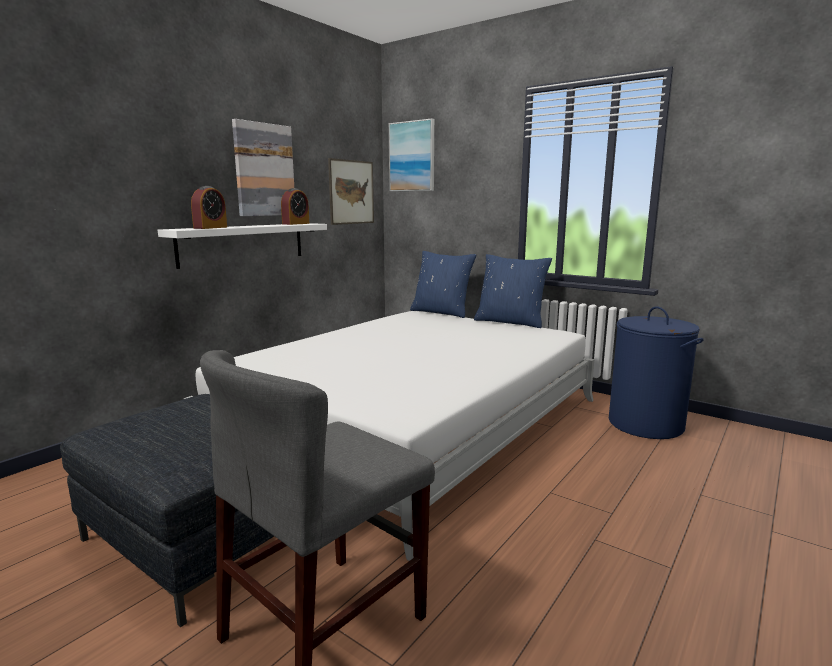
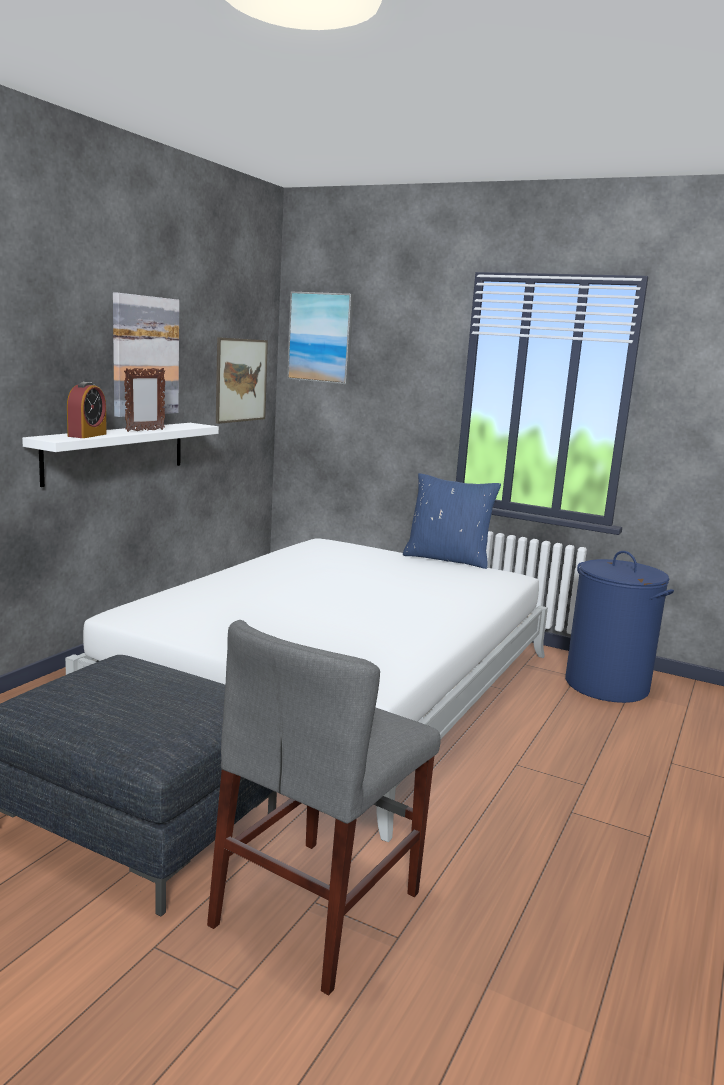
camera: 10 degrees left, 0 degrees up
(262, 225) = (145, 430): none -> picture frame
(296, 224) = (180, 425): alarm clock -> none
(441, 312) = (356, 542): blue pillow -> none

